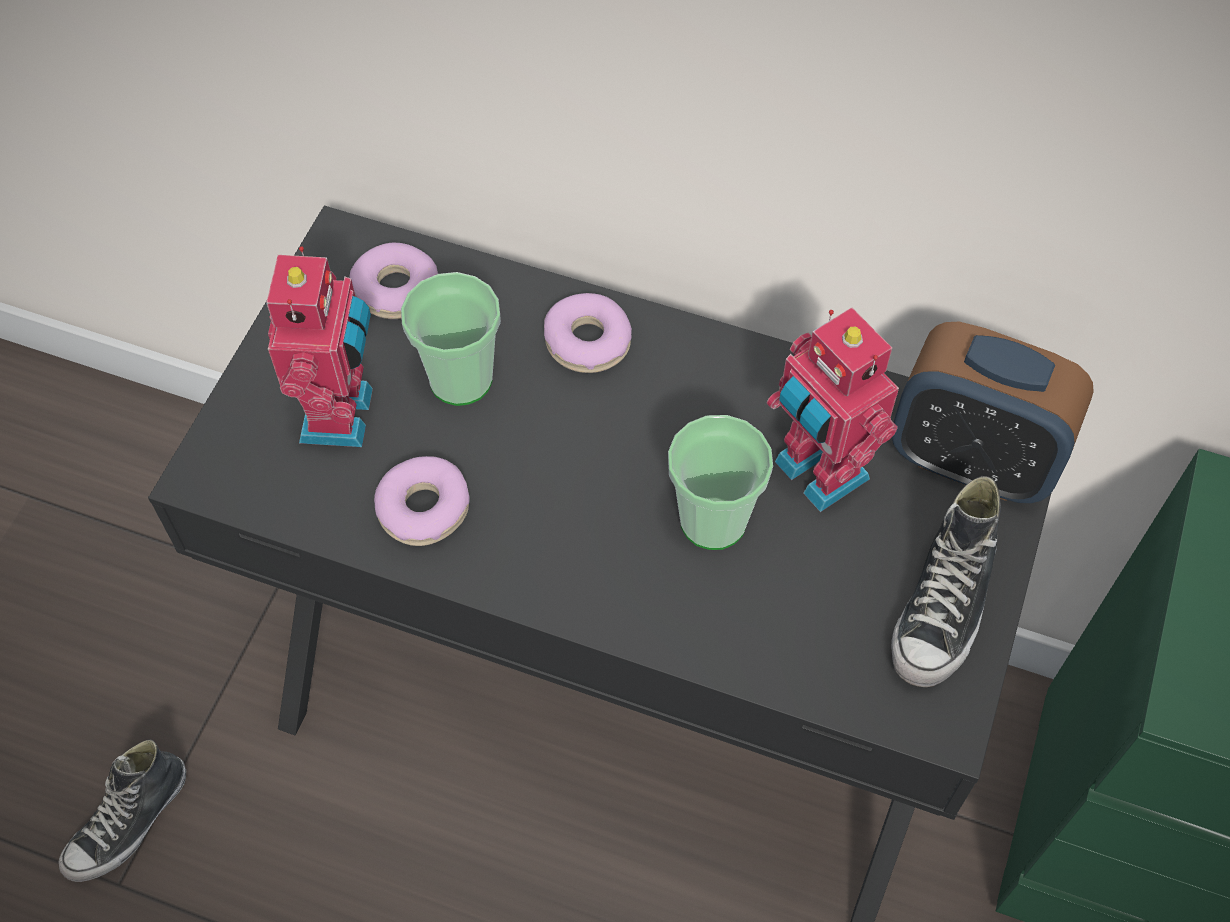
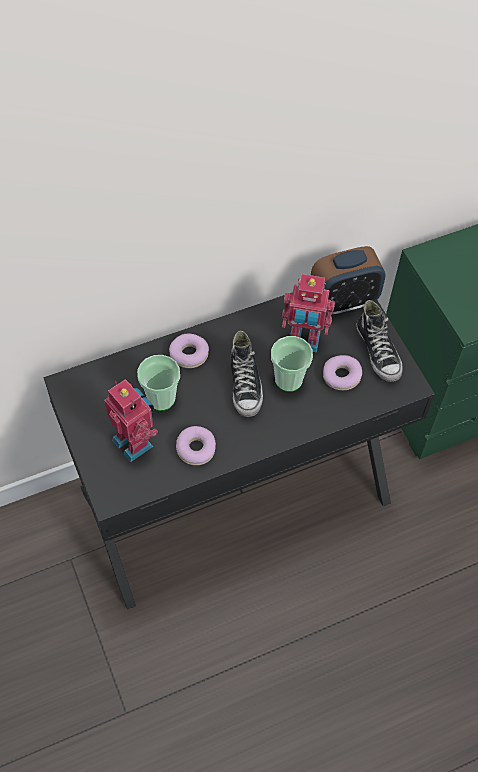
camera: 45 degrees left, 0 degrees up
(129, 822) = (106, 689): shoe -> shoe (245, 384)
(396, 290) = (104, 386): donut -> donut (341, 376)

